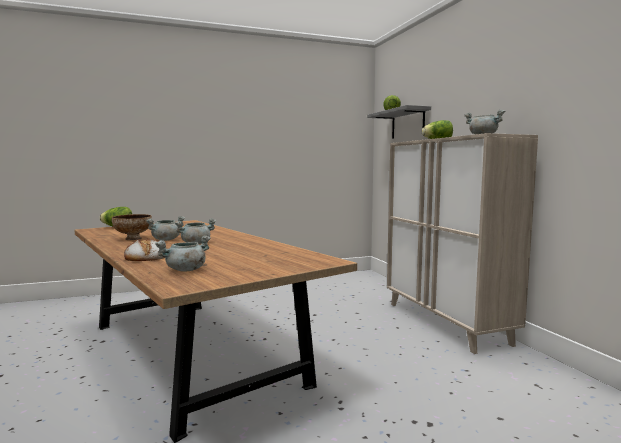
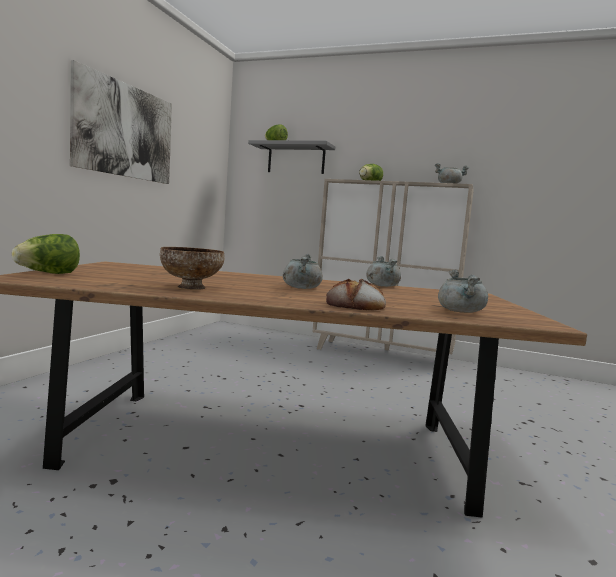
camera: 50 degrees left, 0 degrees up
(166, 240) = (243, 286): grey cooking pot -> grey cooking pot (382, 286)
(252, 130) = (125, 131): none -> picture

